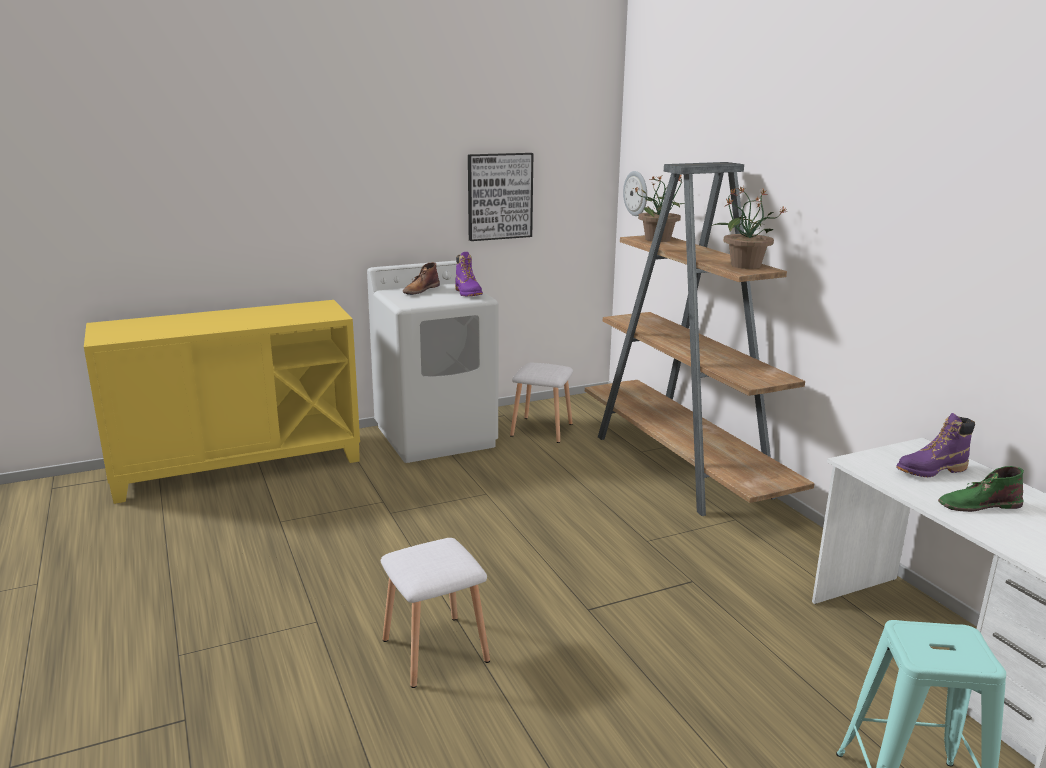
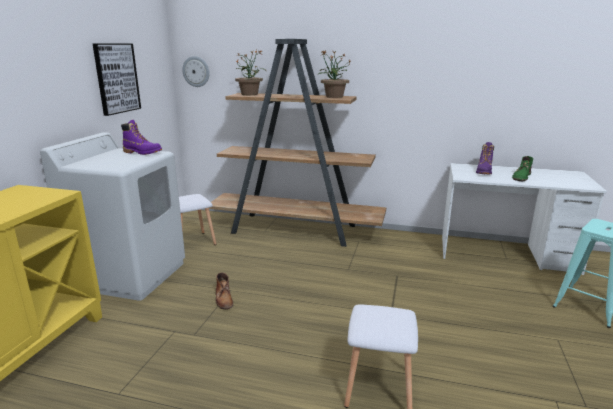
camera: 50 degrees left, 0 degrees up
(420, 289) = (101, 158): brown boot -> brown boot (224, 299)

